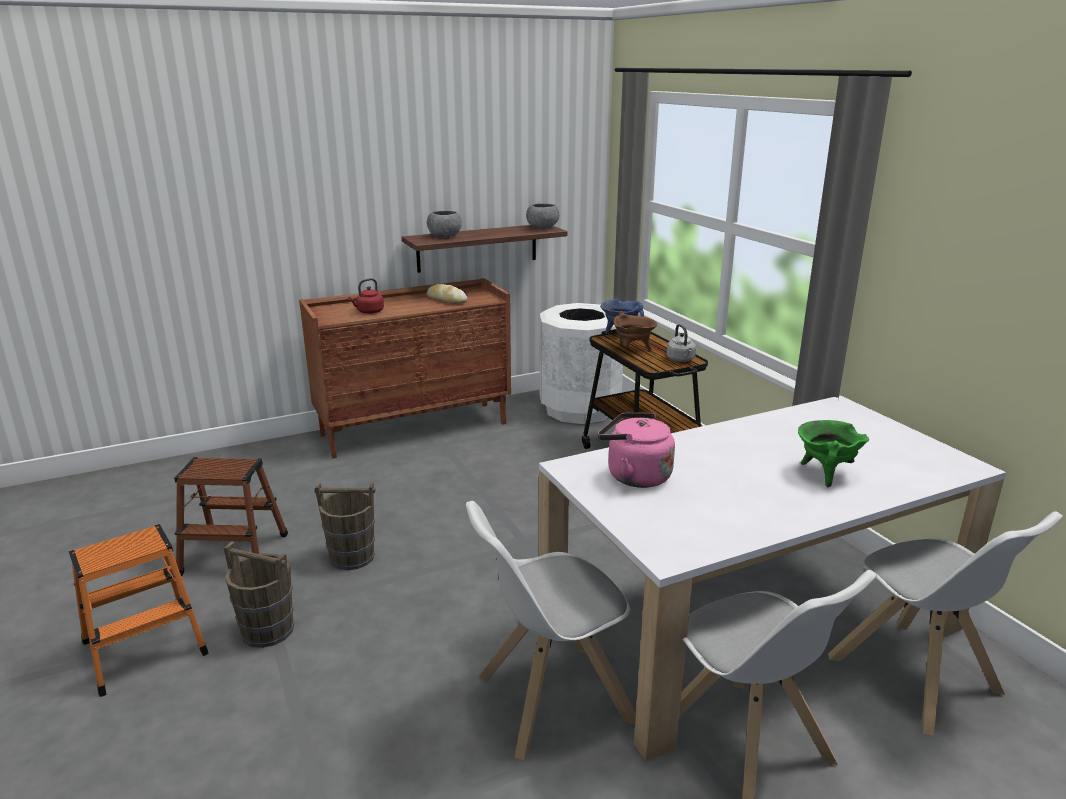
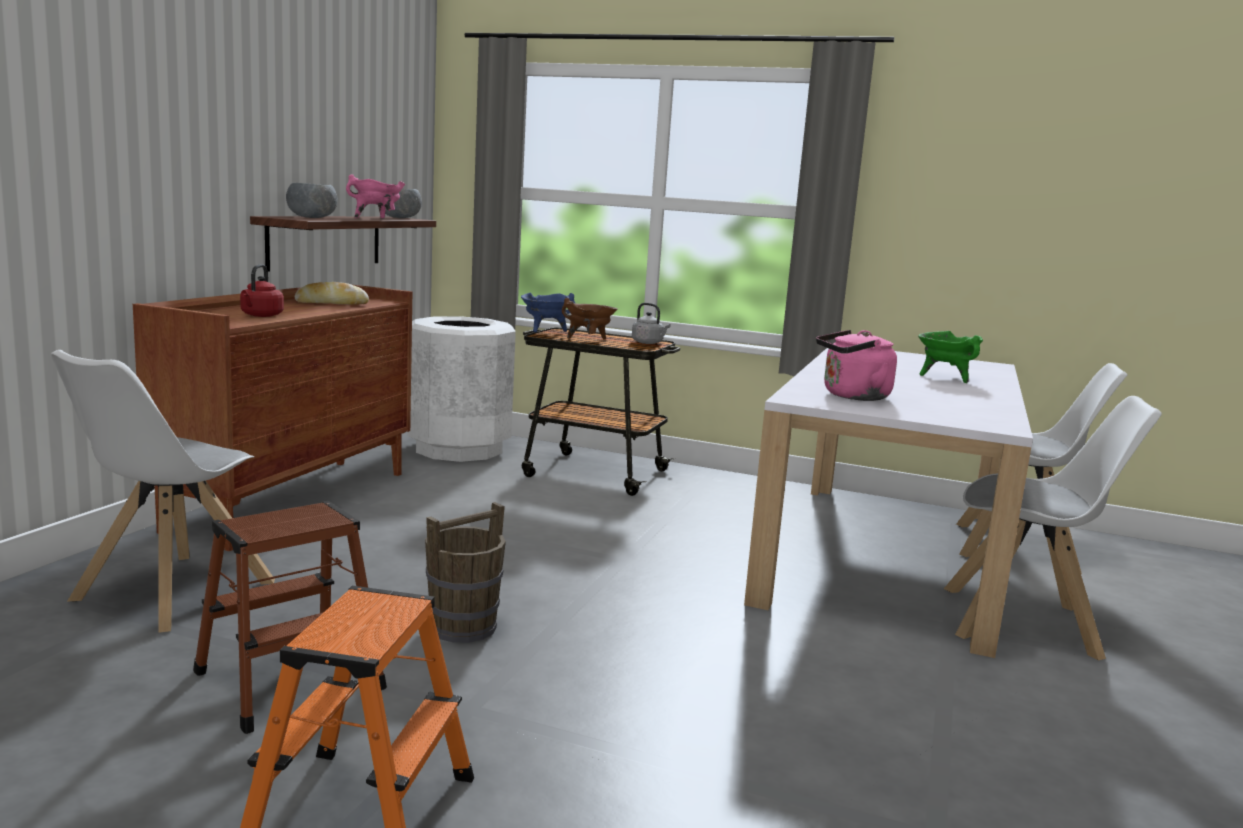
camera: 45 degrees left, 10 degrees down
(268, 630) = (503, 724): brown bucket -> none
(505, 233) = (377, 219): none -> pink cooking pot
(550, 699) = (866, 653): chair -> chair (169, 593)

